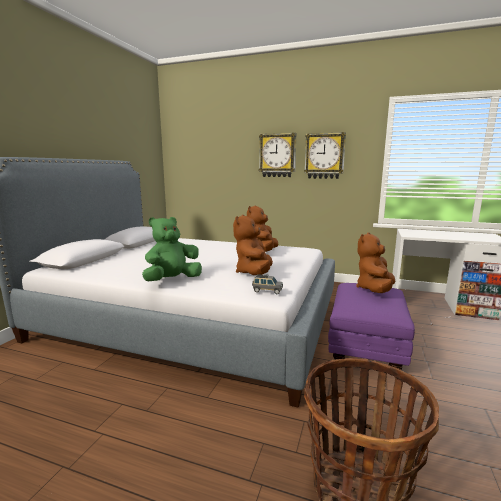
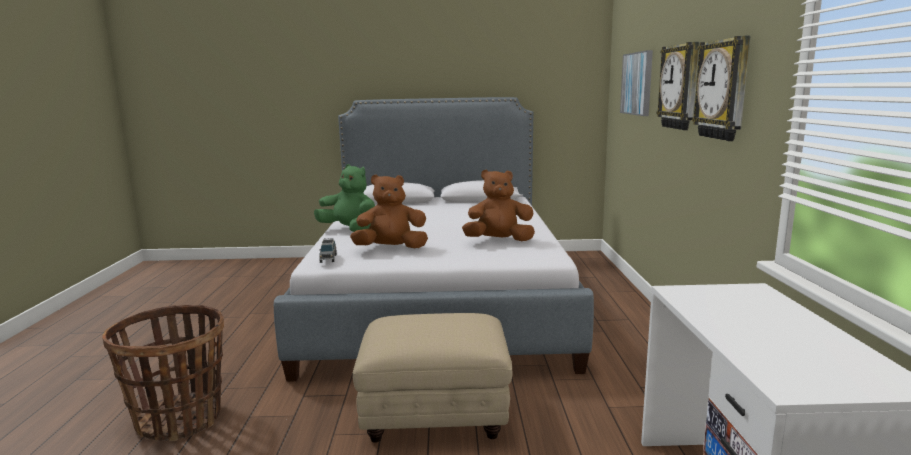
camera: 70 degrees right, 0 degrees up
(216, 154) = (637, 83): none -> picture
(365, 348) = (437, 415): purple ottoman -> beige ottoman
(374, 290) = (449, 329): brown plush toy -> none

